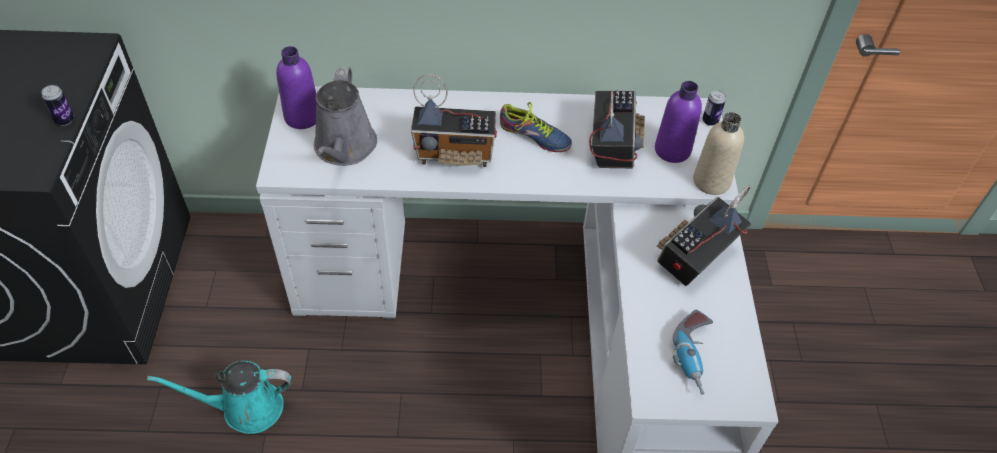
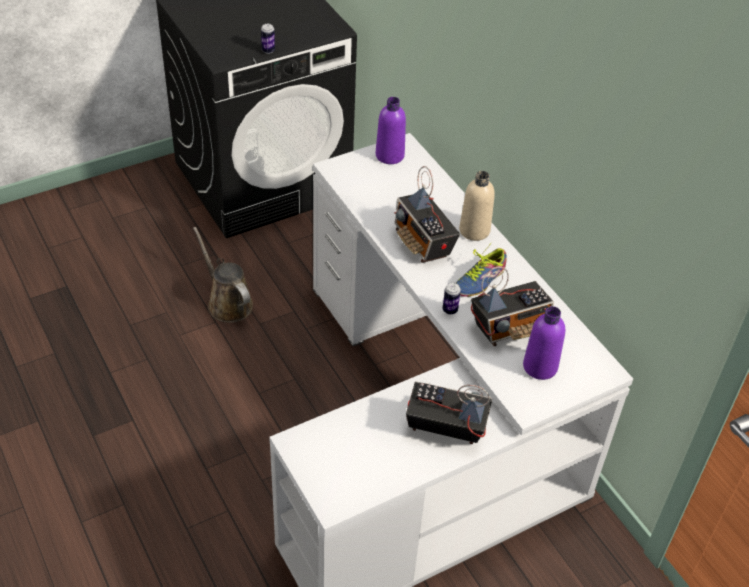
camera: 60 degrees right, 5 degrees down
(246, 408) = (227, 302): turquoise watering can -> brown watering can
(344, 148) = (379, 187): grey watering can -> none
(534, 138) = (477, 279): shoe -> shoe turned 45 degrees clockwise
(695, 357) = (348, 457): power drill -> none
(710, 121) = (598, 381): can -> can (450, 310)
(711, 181) = (526, 403): beige bottle -> beige bottle (474, 230)

